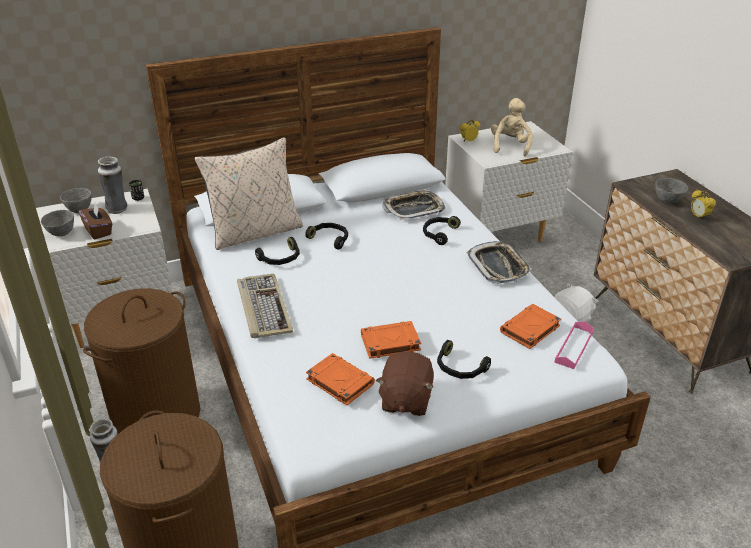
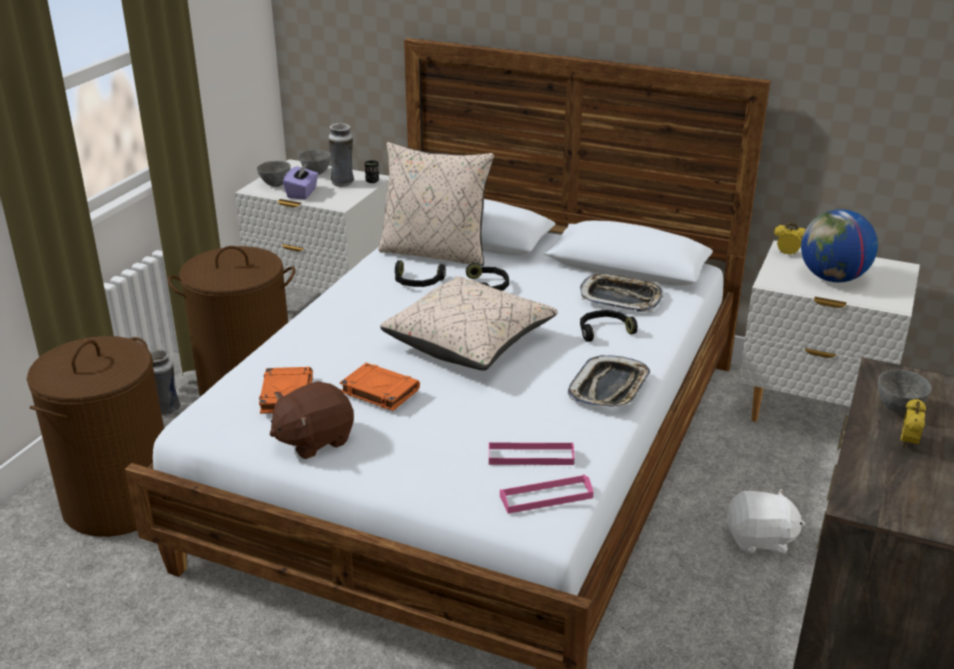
camera: 45 degrees right, 5 degrees down
(98, 231) = (302, 193): brown tissue box -> purple tissue box
(263, 308) = (335, 311): keyboard -> none
(383, 281) = (470, 342): none -> beige pillow
(459, 368) = (402, 446): black headphones -> none
(510, 146) = (832, 278): beige plush toy -> globe
(529, 329) = (530, 456): orange book -> pink tray

